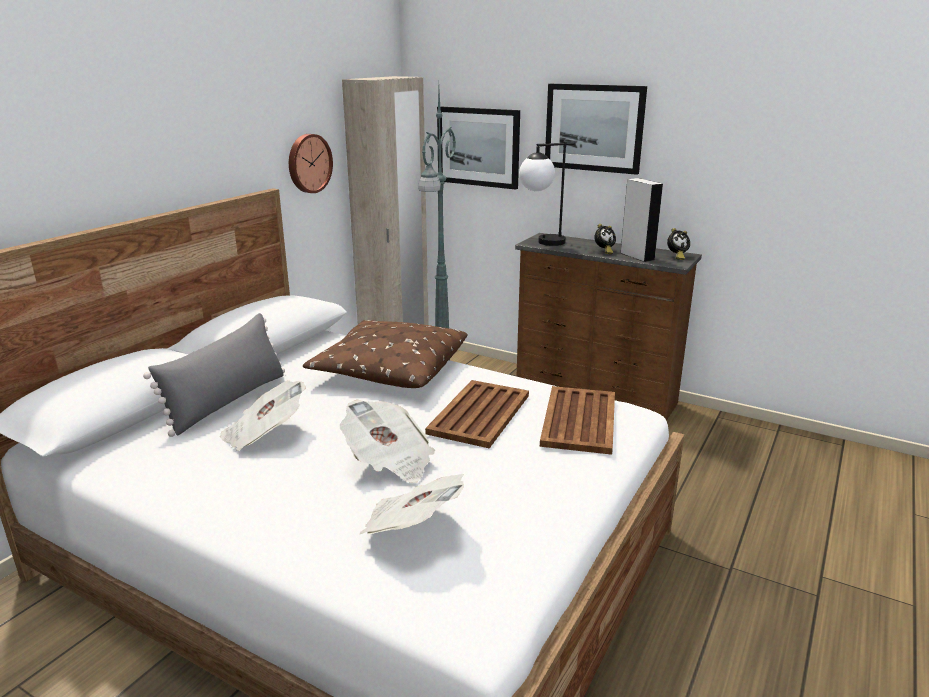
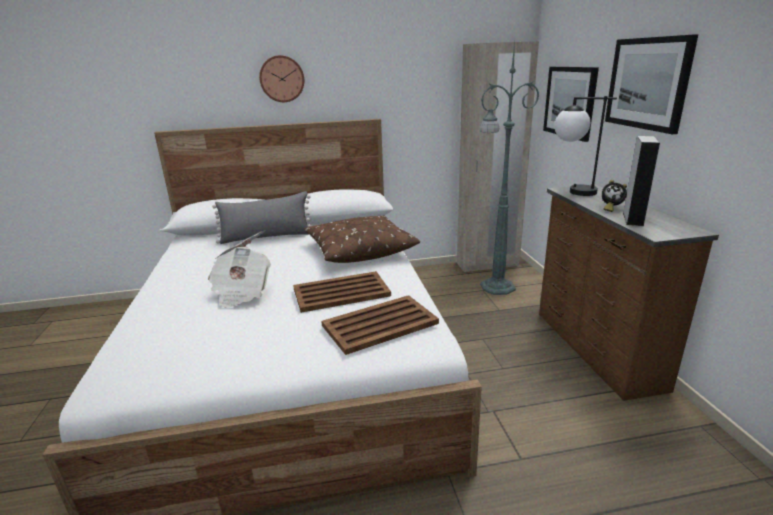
camera: 50 degrees right, 0 degrees up
(308, 163) = (422, 105): wall clock -> wall clock (282, 79)
(412, 527) = (174, 325): newspaper -> none
(676, 257) = (677, 229): alarm clock -> none

